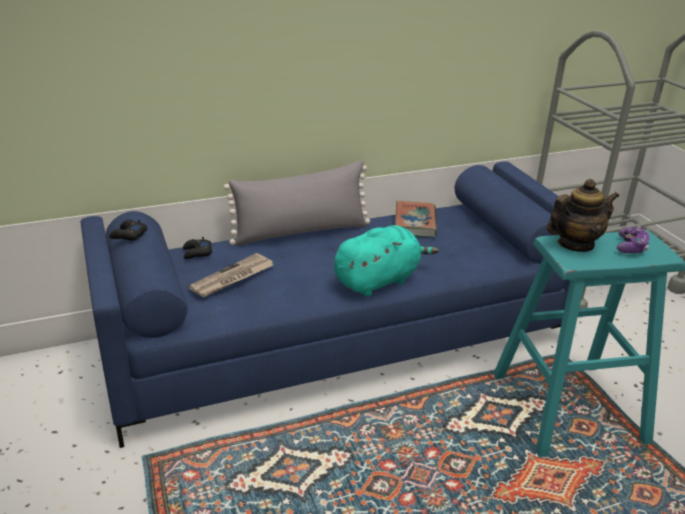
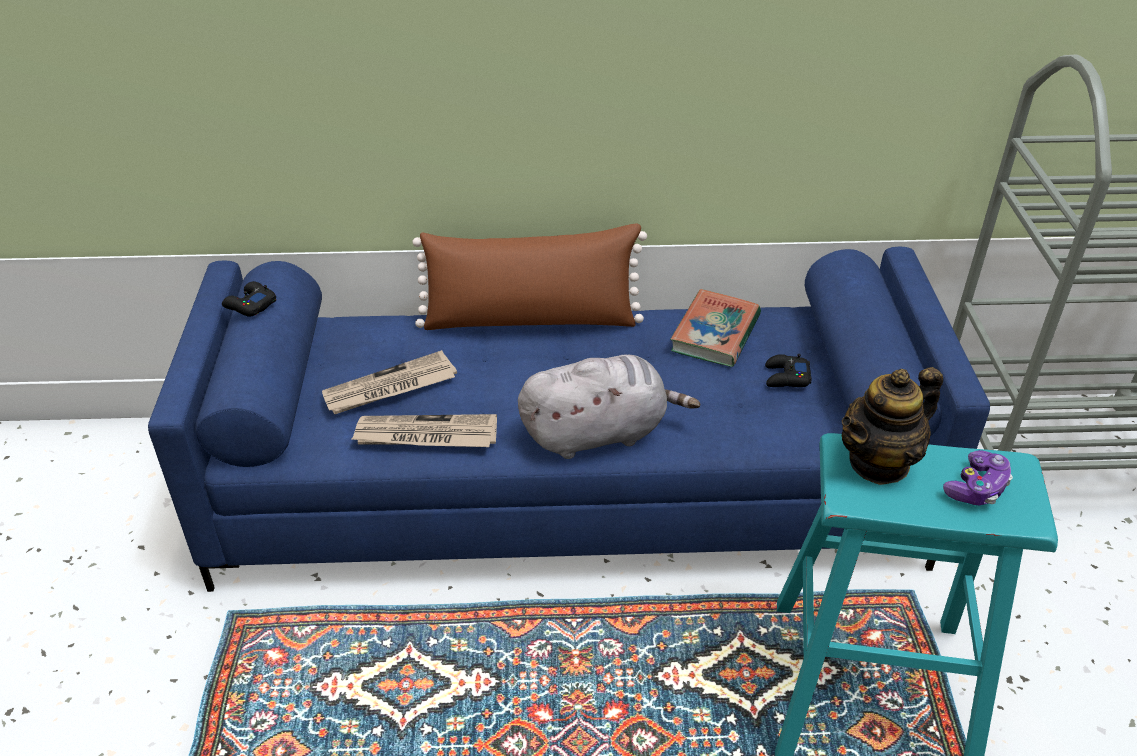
camera: 20 degrees right, 10 degrees up
(197, 253) = (364, 333): black game controller -> black game controller (786, 377)
(272, 299) = (425, 435): none -> newspaper
(301, 232) = (531, 320): grey pillow -> brown pillow
(379, 280) = (599, 433): turquoise plush toy -> grey plush toy
(575, 244) = (879, 462): teapot -> teapot turned 150 degrees clockwise

